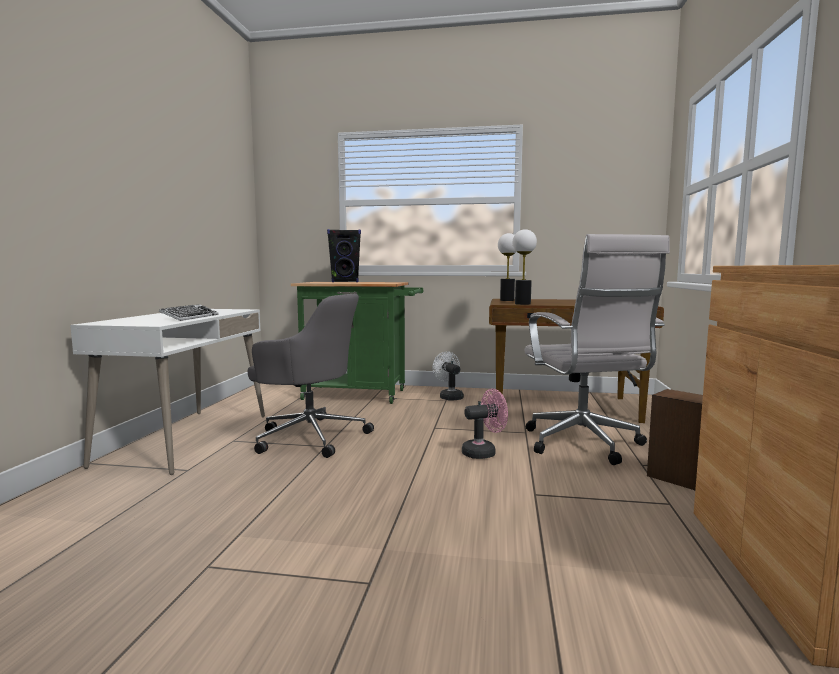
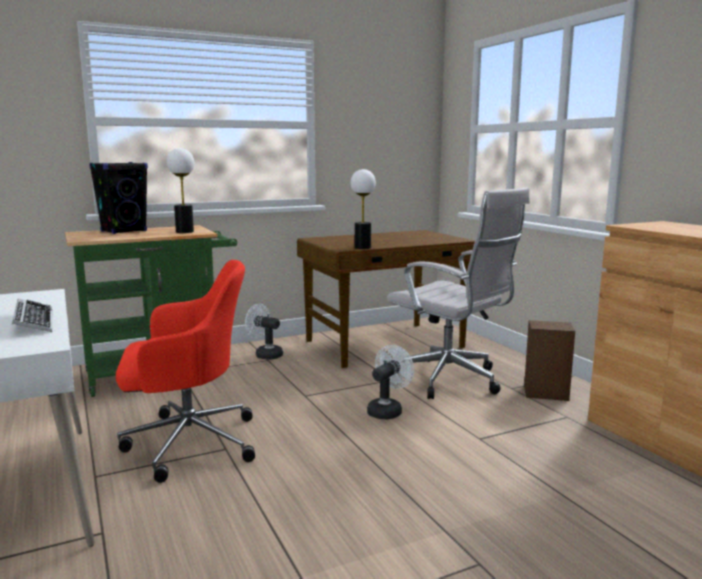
camera: 35 degrees left, 5 degrees up
(309, 436) = (187, 443): grey office chair -> red office chair
(484, 452) = (387, 410): pink fan -> white fan
(507, 300) = (326, 241): table lamp -> table lamp (184, 232)

